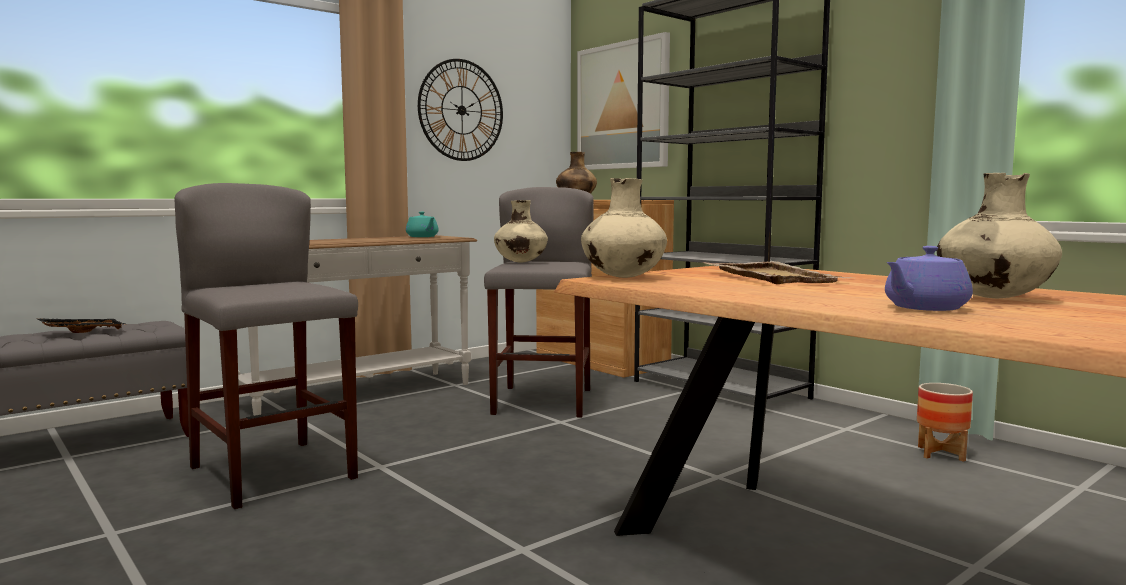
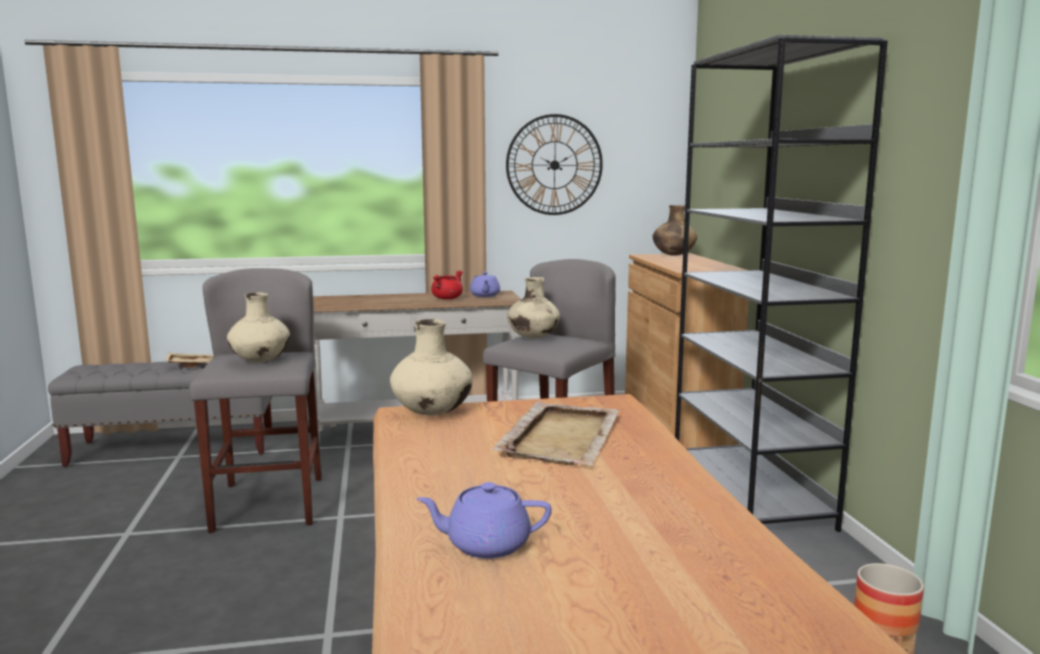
camera: 30 degrees right, 5 degrees up
(82, 331) = (195, 365): black tray -> beige tray
(390, 239) = (447, 298): none -> red cooking pot
(422, 237) = (485, 295): turquoise teapot -> purple teapot
(622, 106) = (723, 157): picture -> none
(992, 297) = (626, 539): beige vase -> beige vase (260, 361)

